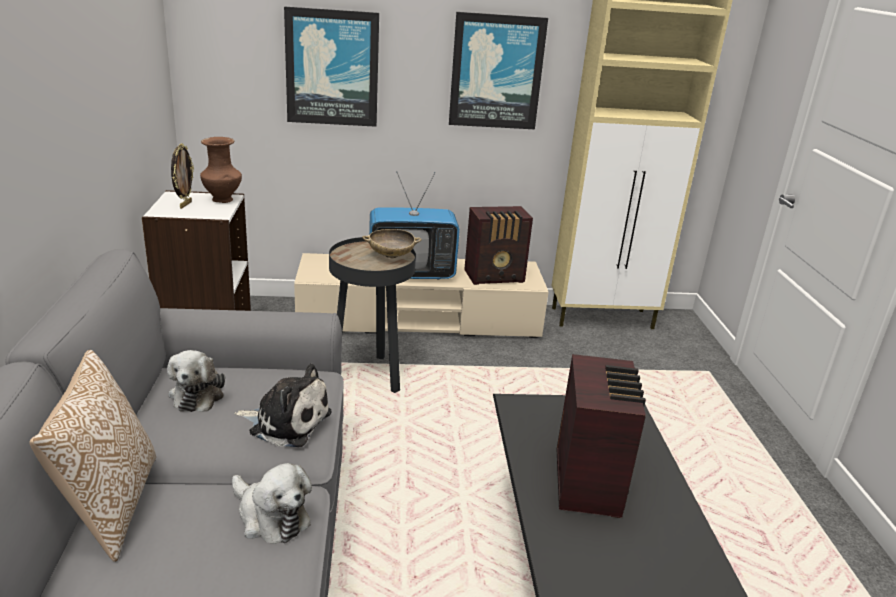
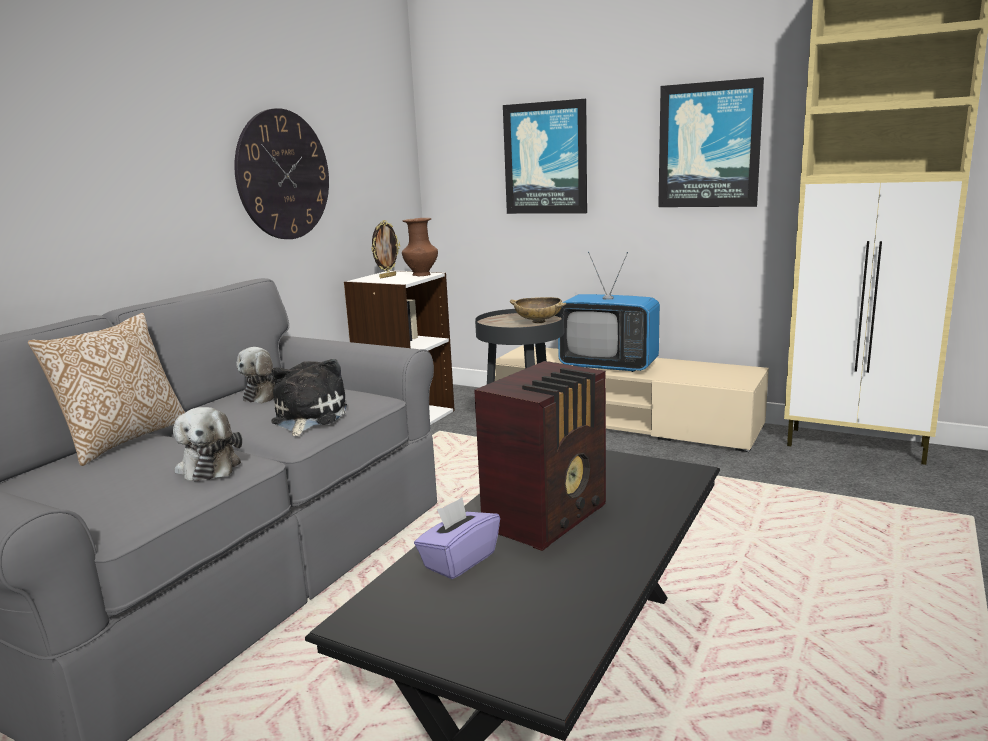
camera: 35 degrees right, 10 degrees down
(89, 108) = (283, 175): none -> wall clock
(286, 422) = (307, 417): plush toy -> plush toy turned 135 degrees counterclockwise
(495, 277) = (701, 375): radio -> none
(577, 548) = (459, 560): none -> purple tissue box

